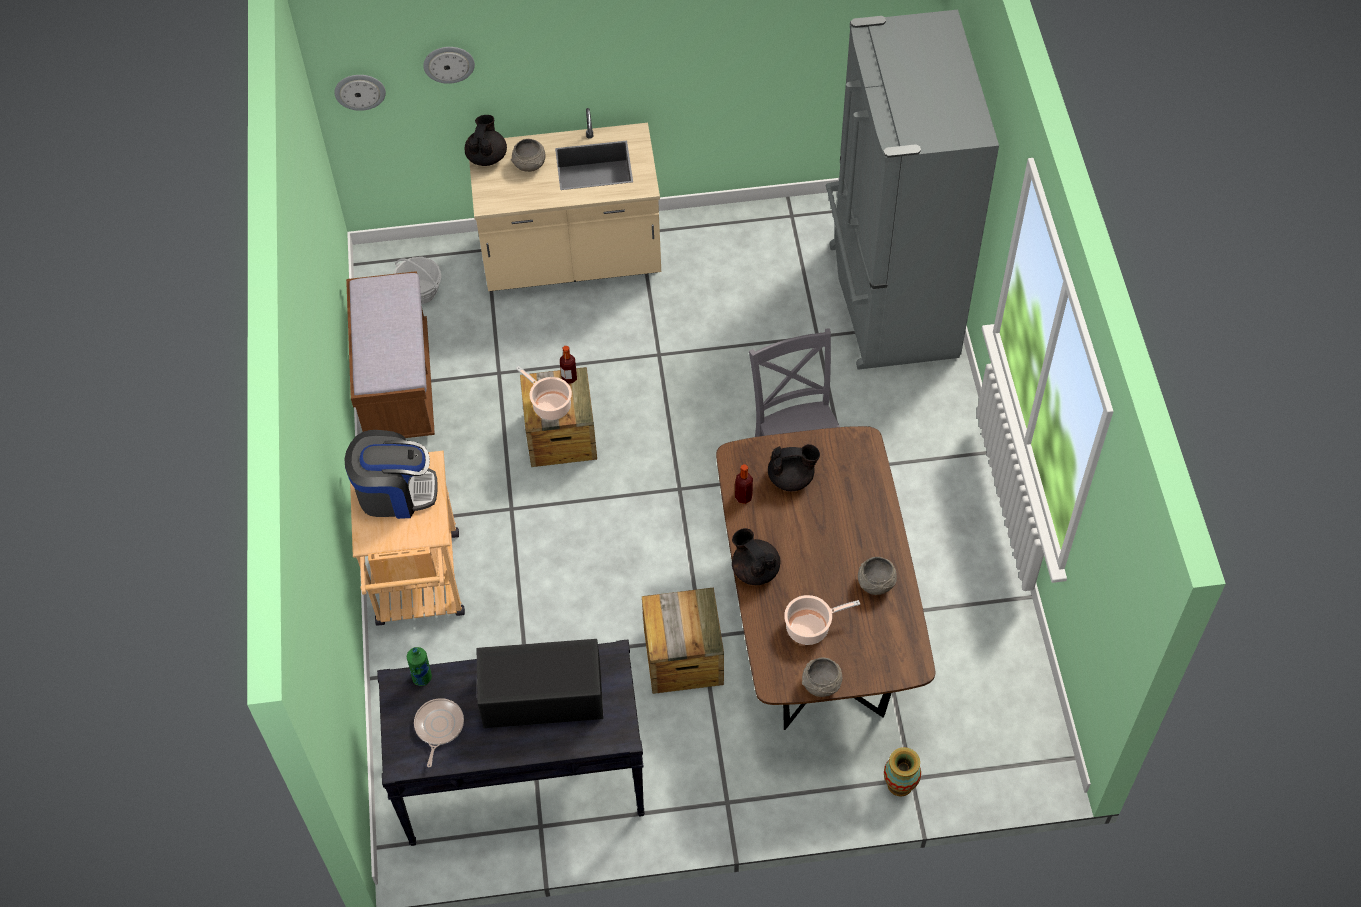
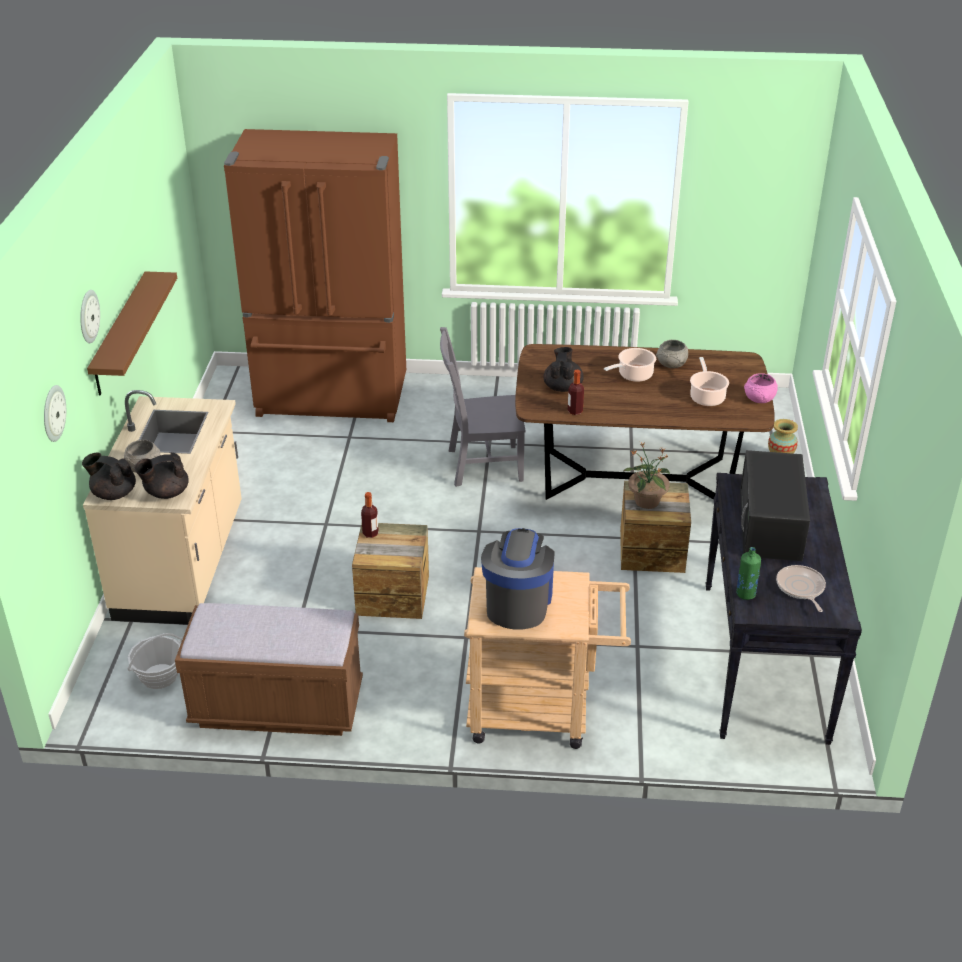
camera: 80 degrees left, 20 degrees down
(360, 91) = (22, 497): wall clock -> wall clock (88, 316)
(438, 727) = (800, 588): frying pan -> frying pan turned 60 degrees clockwise
(550, 405) = (397, 549): cooking pot -> cooking pot (633, 375)
(639, 65) = (120, 334): none -> brown shelf
(677, 613) = (646, 502): none -> potted plant
(755, 569) = (648, 415): black teapot -> black teapot (166, 493)
(821, 684) = (759, 399): grey bowl -> pink bowl
(889, 301) = (332, 398): grey fridge -> brown fridge

